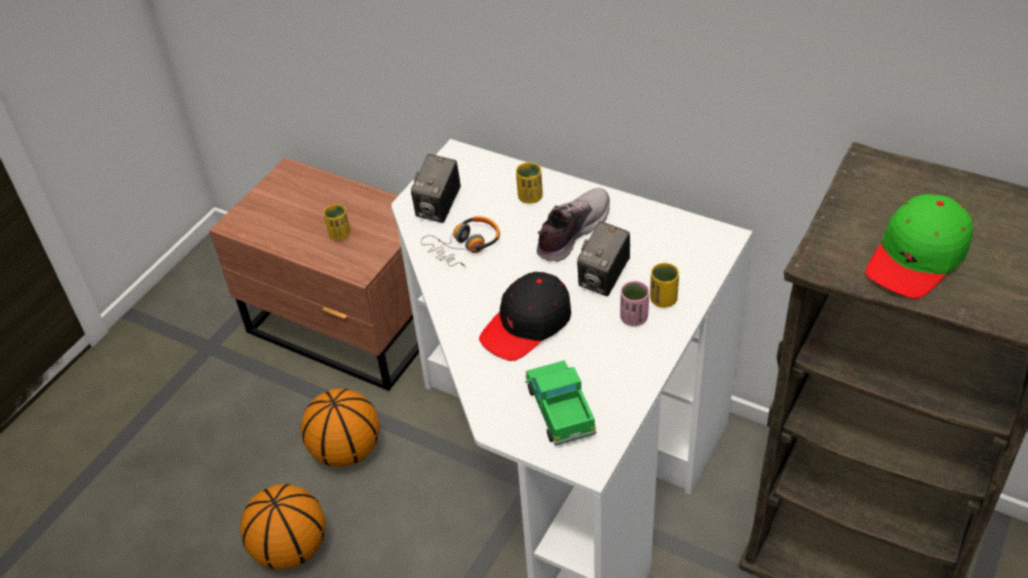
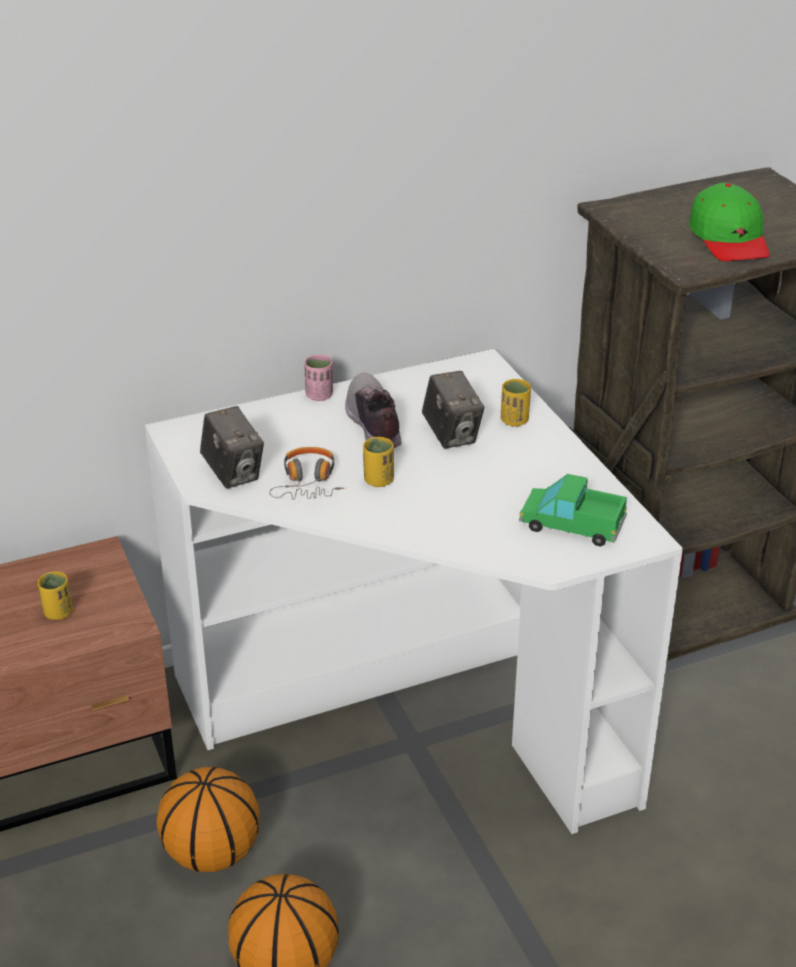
camera: 55 degrees left, 10 degrees down
(527, 325) = (453, 496): black cap -> none
(530, 197) = (296, 421): yellow cup -> yellow cup (378, 480)
(634, 318) = (516, 443): pink cup -> pink cup (319, 395)

